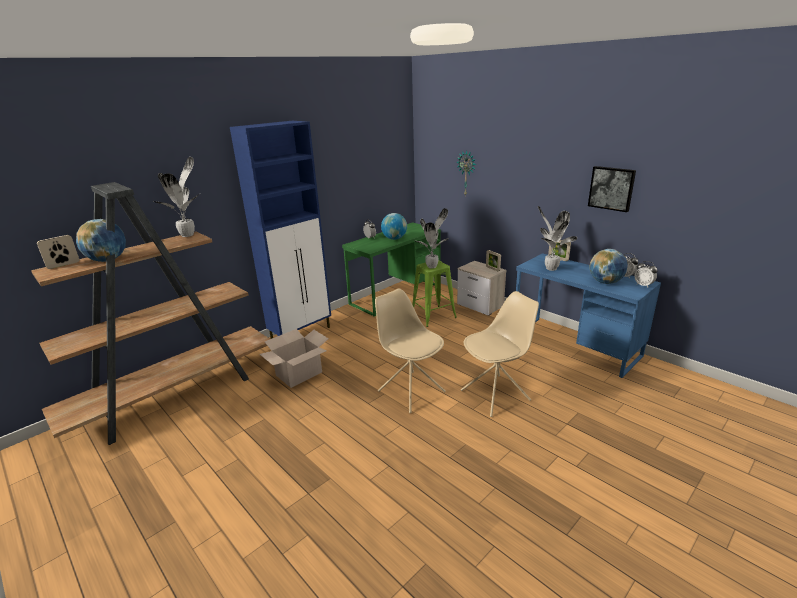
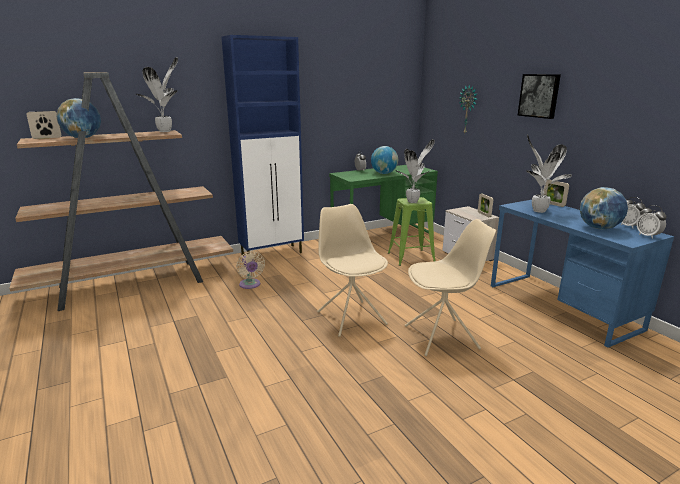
camera: 15 degrees right, 5 degrees down
(299, 374) = (250, 285): cardboard box -> beige fan
(611, 188) = (621, 120): picture -> picture (539, 95)

